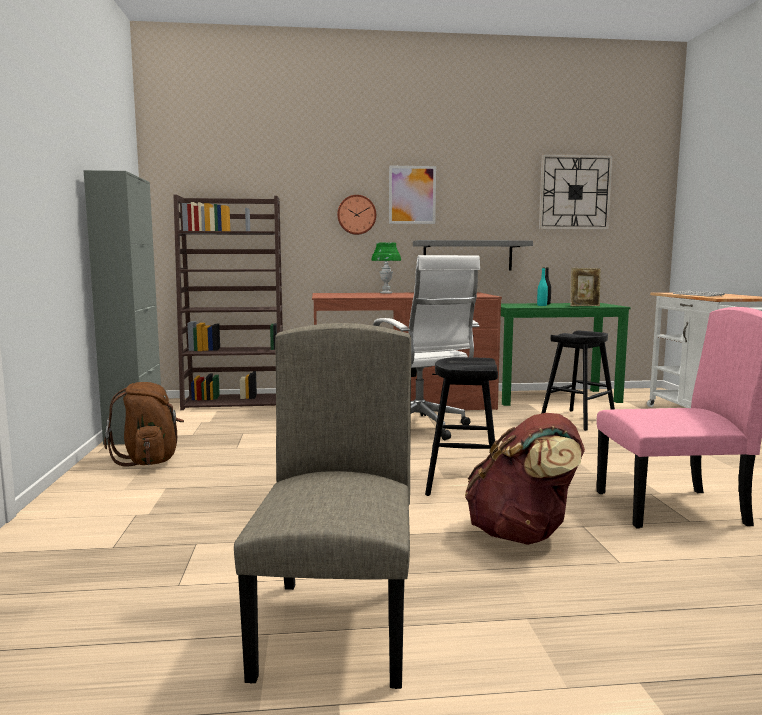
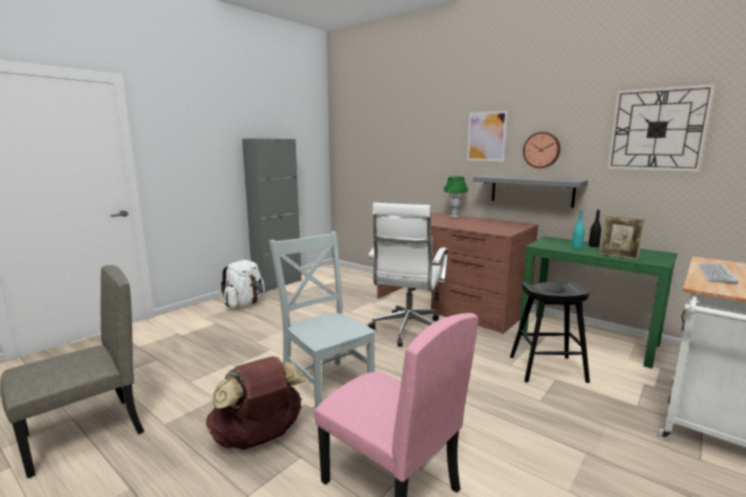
camera: 45 degrees right, 5 degrees up
(149, 461) = (245, 304): brown backpack -> white backpack
(236, 402) = (359, 276): brown bookcase -> none
(356, 215) = (444, 153): wall clock -> wall clock (542, 150)
(463, 482) = (326, 383): black stool -> grey chair

